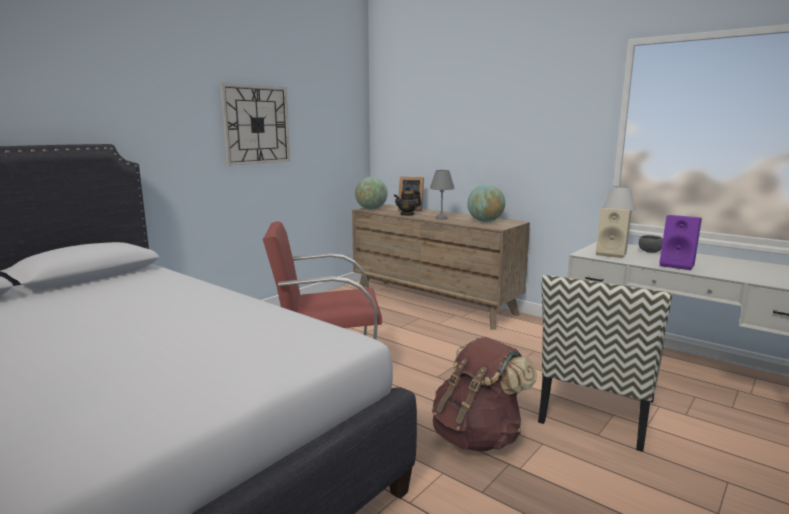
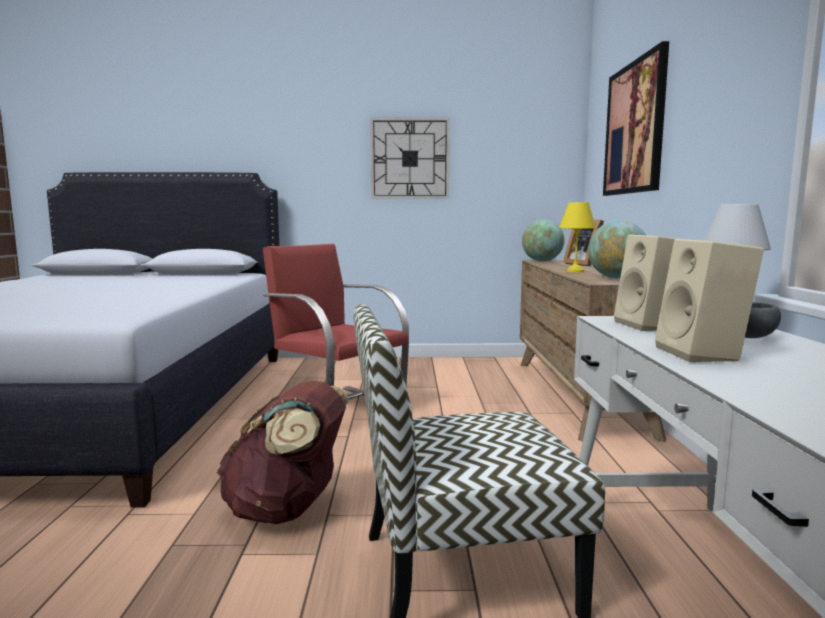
camera: 50 degrees right, 5 degrees down
(407, 214) = (555, 266): teapot -> none
(441, 218) = (574, 271): grey table lamp -> yellow table lamp
(449, 115) = (634, 128): none -> picture
(678, 265) = (704, 354): purple speaker -> beige speaker

